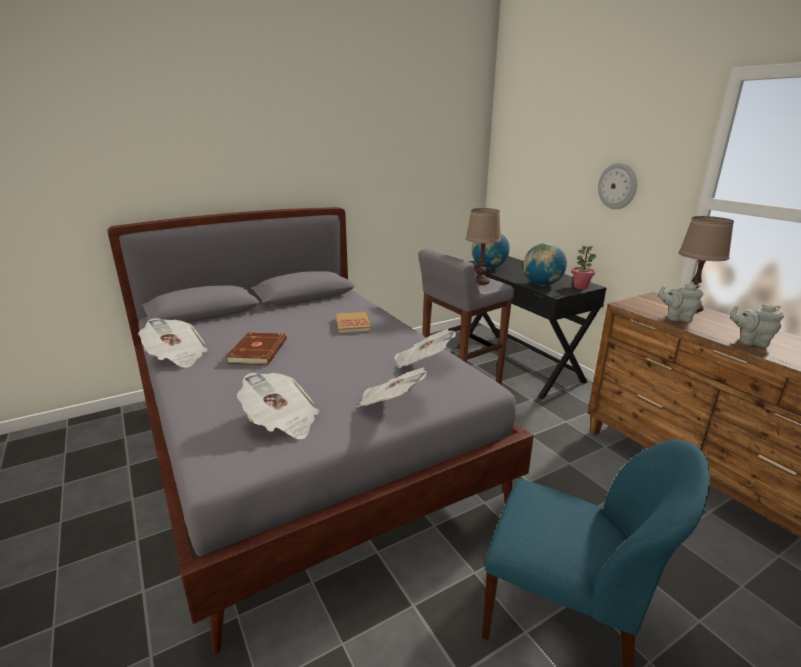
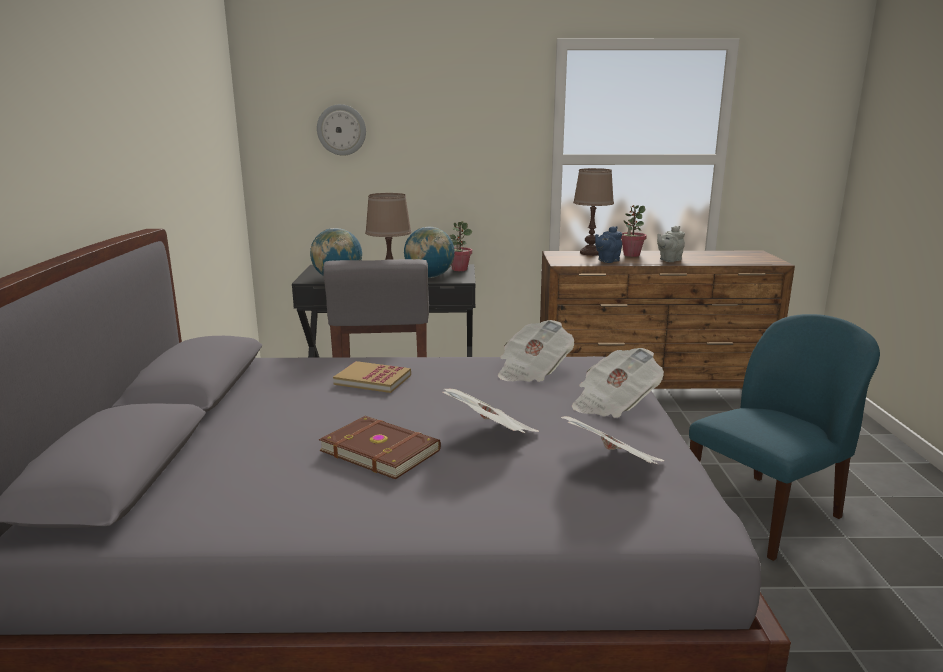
camera: 60 degrees left, 5 degrees down
(177, 356) = (302, 522): newspaper -> newspaper (490, 435)
(617, 186) = (460, 154): wall clock -> wall clock (341, 130)
(677, 318) = (607, 261): grey teapot -> blue teapot
(727, 323) = (631, 255): none -> potted plant

